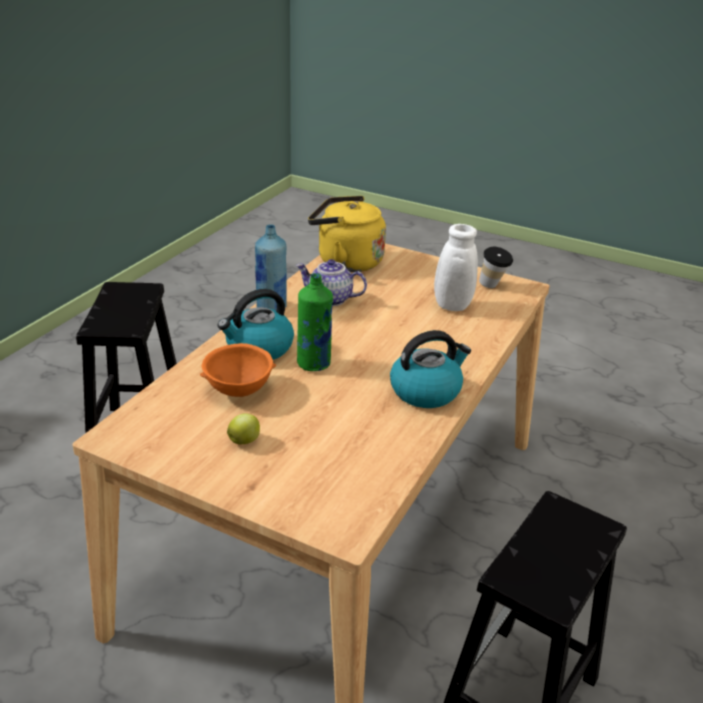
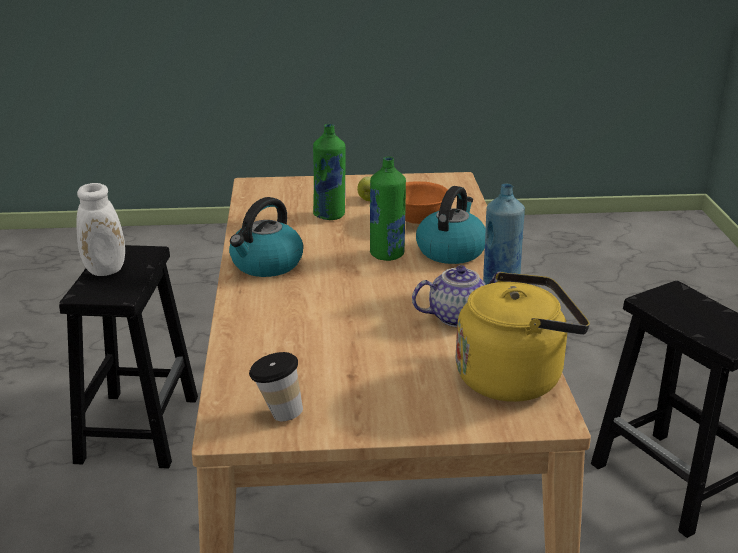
camera: 150 degrees right, 5 degrees down
(311, 432) = (330, 215): none -> green bottle
(449, 307) = (312, 357): white vase -> white vase (108, 270)

